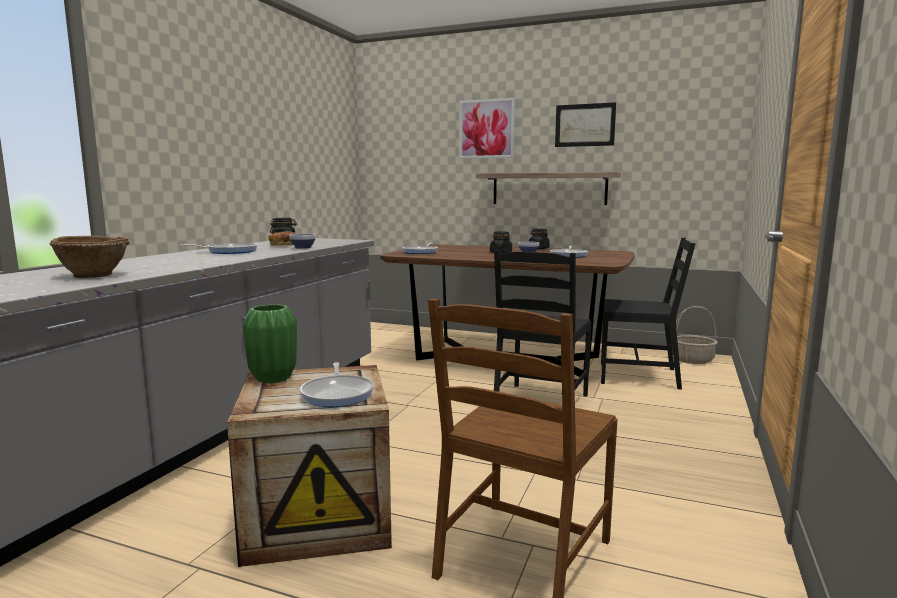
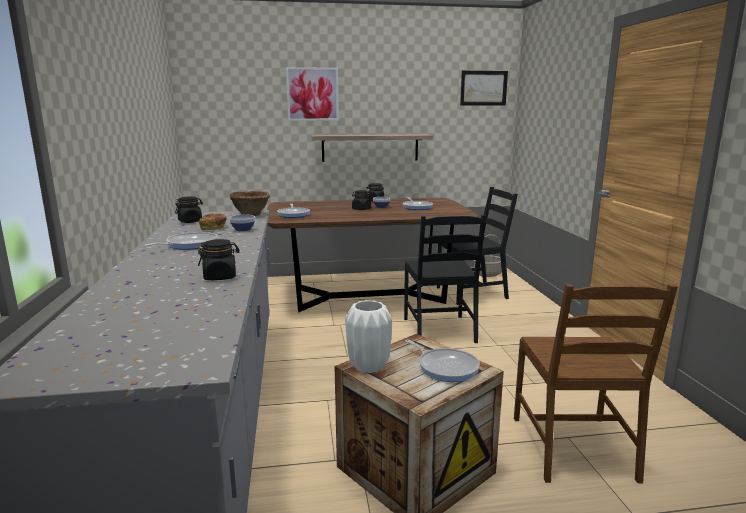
camera: 30 degrees left, 5 degrees up
(95, 276) = (183, 305): brown bowl -> brown bowl (251, 214)
(176, 267) = (220, 277): none -> black jar
(273, 378) = (368, 366): green vase -> white vase
(585, 125) = (398, 94): picture -> picture (483, 88)

